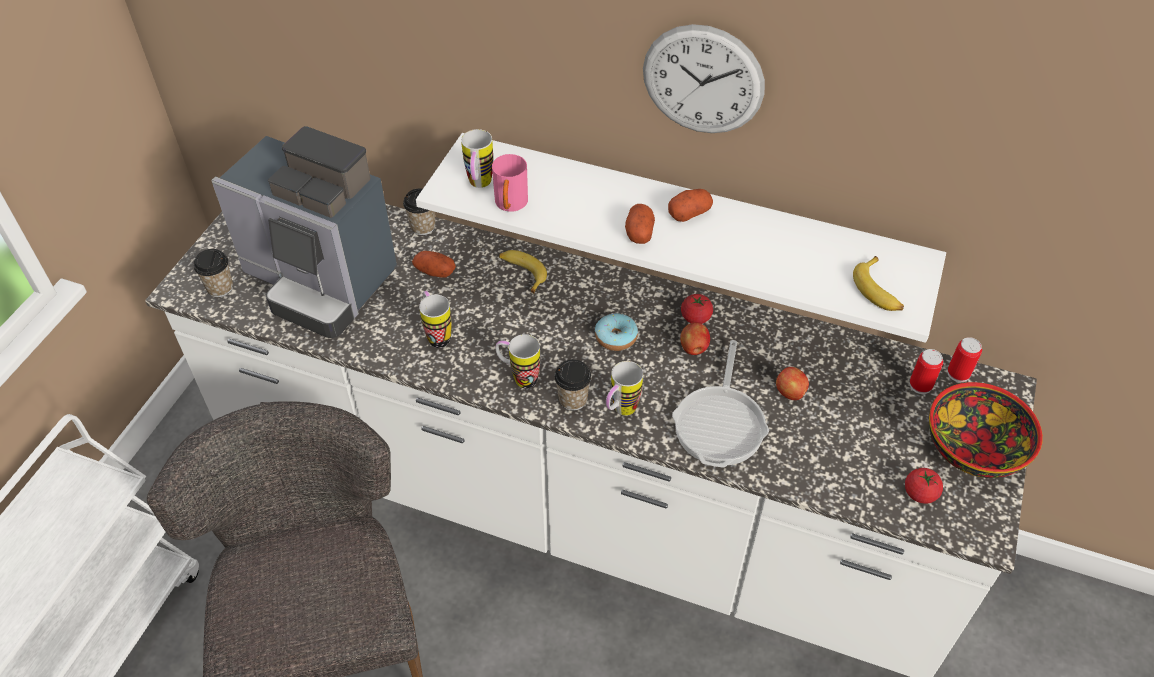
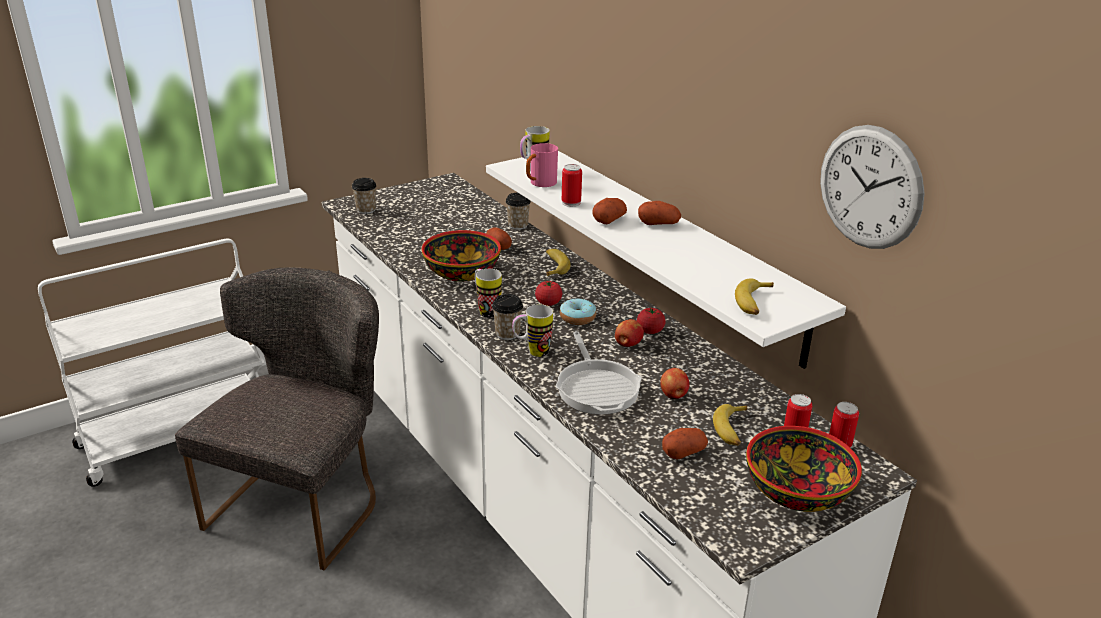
camera: 35 degrees right, 20 degrees down
(321, 281) = (424, 227): coffee machine -> none
(436, 334) = (461, 272): mug -> bowl
(574, 222) = (571, 203): none -> can
(703, 80) = (688, 106): wall clock -> wall clock (870, 187)
(720, 423) = (596, 387): frying pan -> frying pan turned 60 degrees counterclockwise
(859, 459) = (683, 452): none -> potato
(870, 407) = (732, 430): none -> banana
(920, 493) = (711, 494): tomato -> tomato (548, 303)

